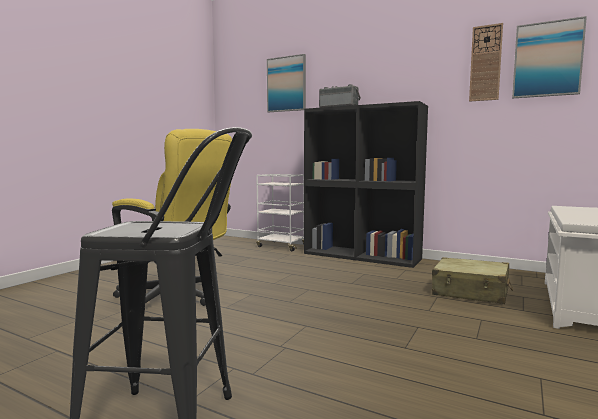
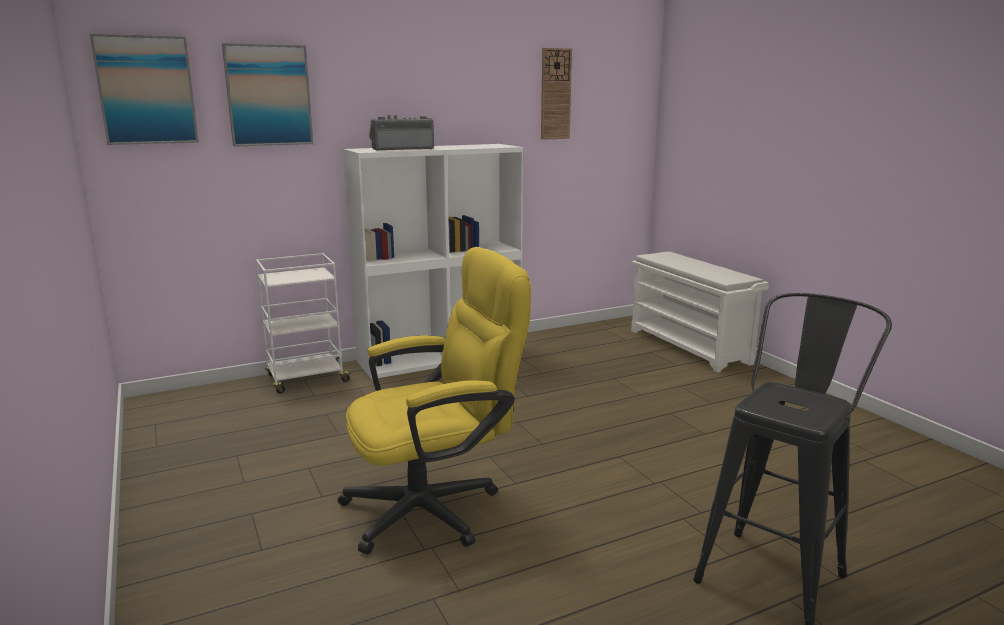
camera: 55 degrees left, 10 degrees up
(362, 256) = (441, 356): black bookcase -> white bookcase
(470, 292) = (619, 362): beige suitcase -> none
(547, 59) = (608, 97): picture -> picture (146, 90)

